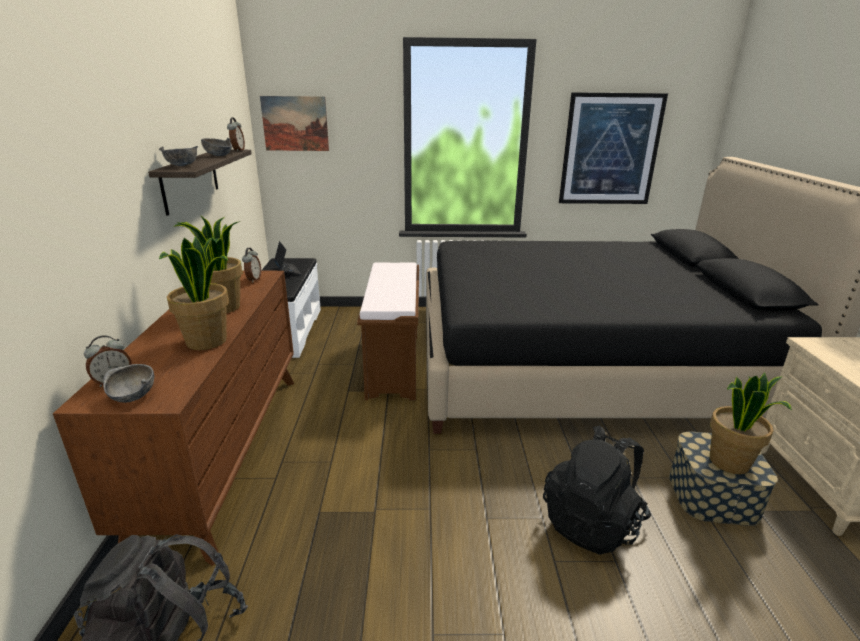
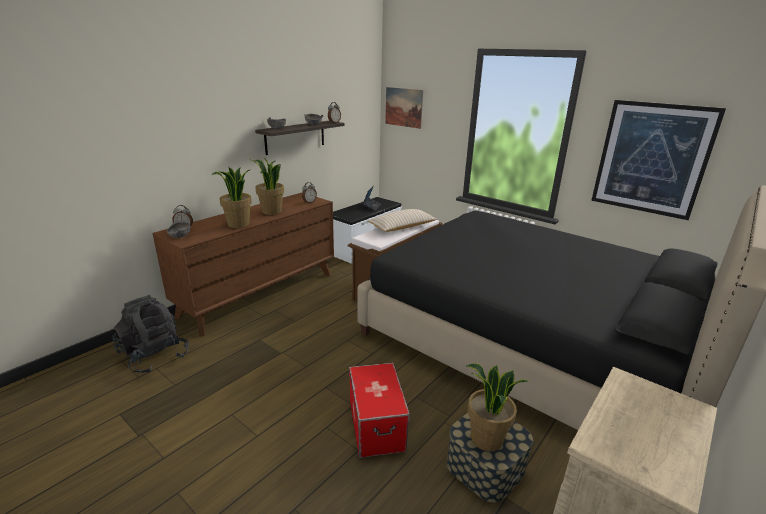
camera: 40 degrees right, 0 degrees up
(394, 281) = (402, 227): none -> beige pillow
(592, 522) = (377, 425): black backpack -> storage box

